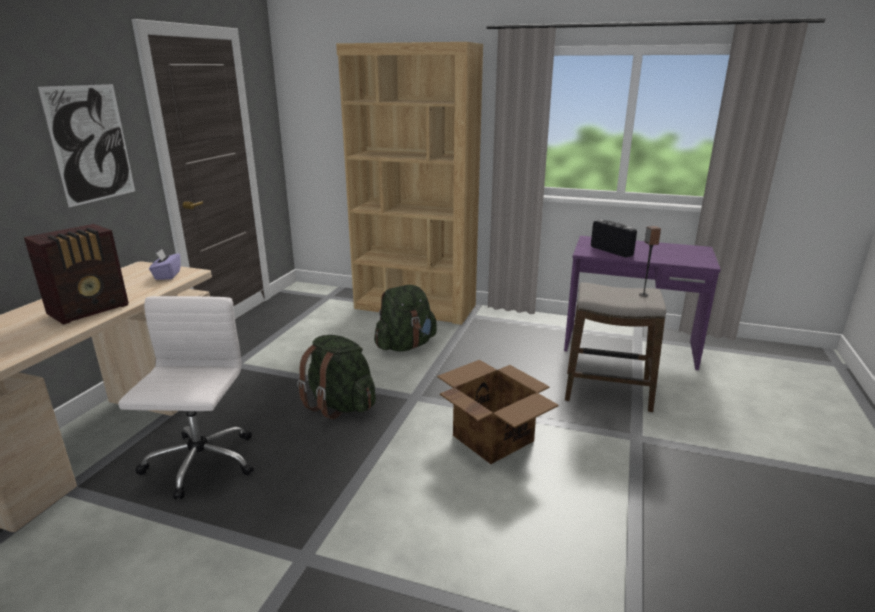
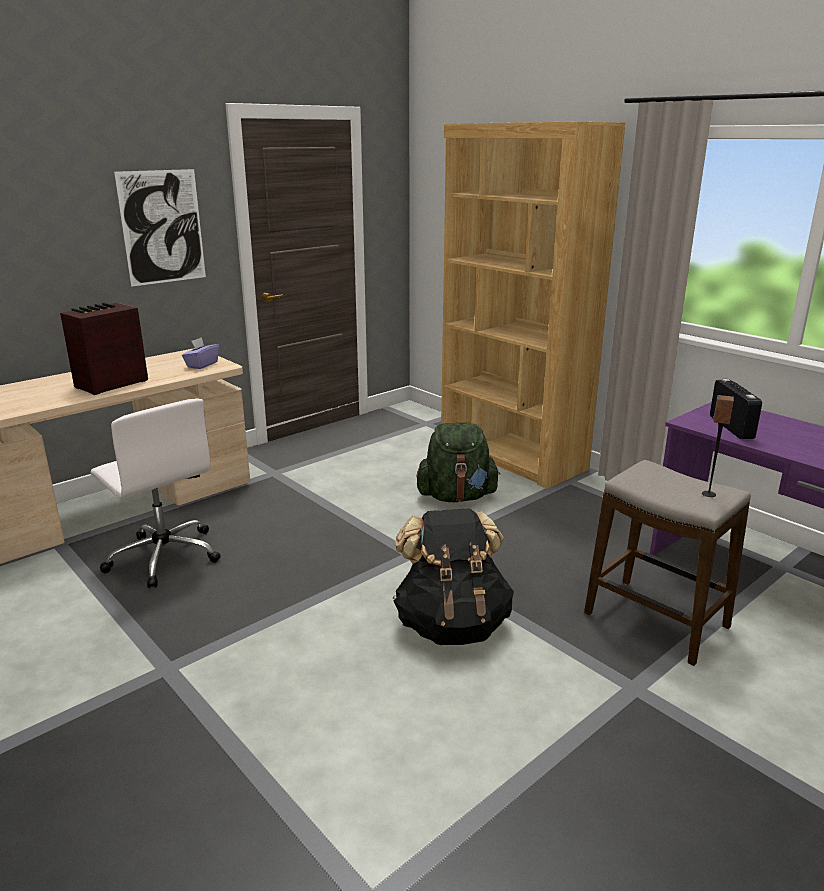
camera: 30 degrees right, 0 degrees up
(90, 309) = (109, 384): radio -> radio turned 150 degrees clockwise
(200, 464) = (164, 556): white office chair -> white office chair turned 105 degrees clockwise
(340, 405) = (329, 540): green backpack -> none
(492, 437) = (452, 625): cardboard box -> black backpack

